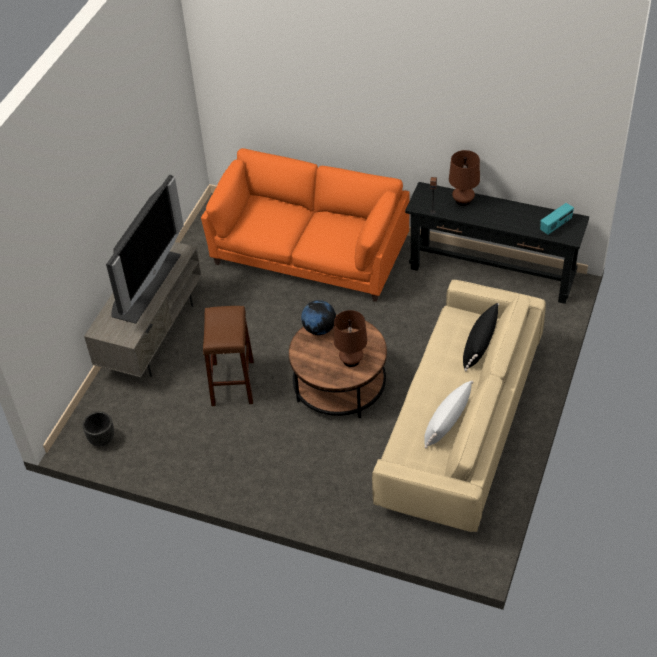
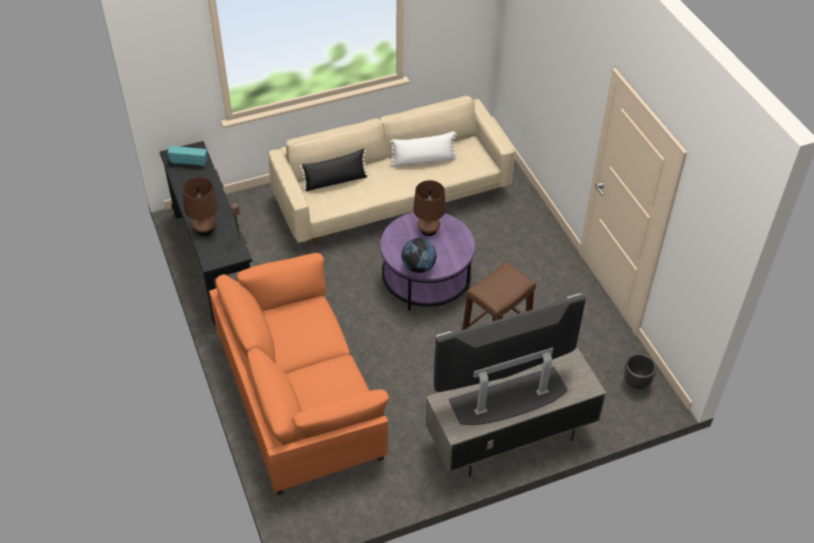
camera: 135 degrees left, 0 degrees up
(339, 385) = (426, 278): brown coffee table -> purple coffee table

